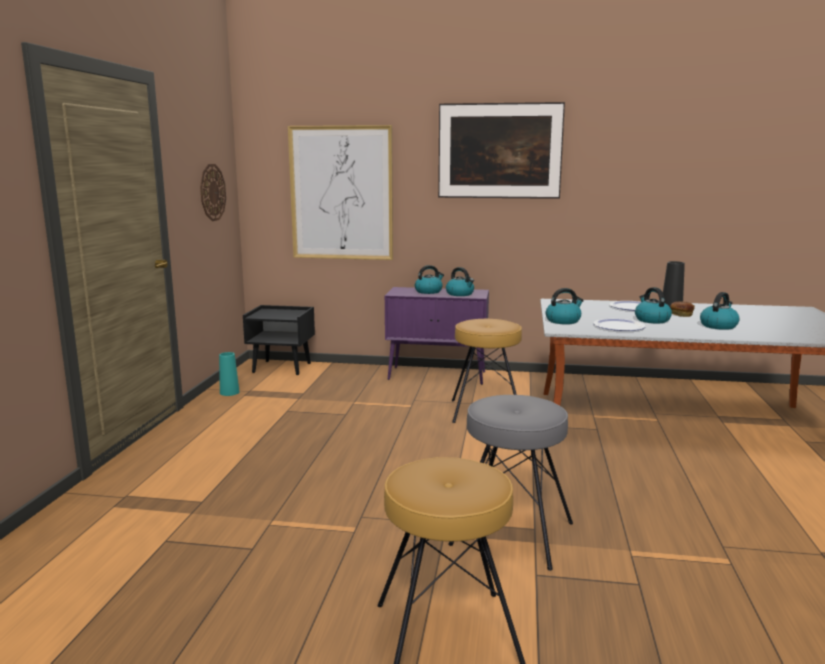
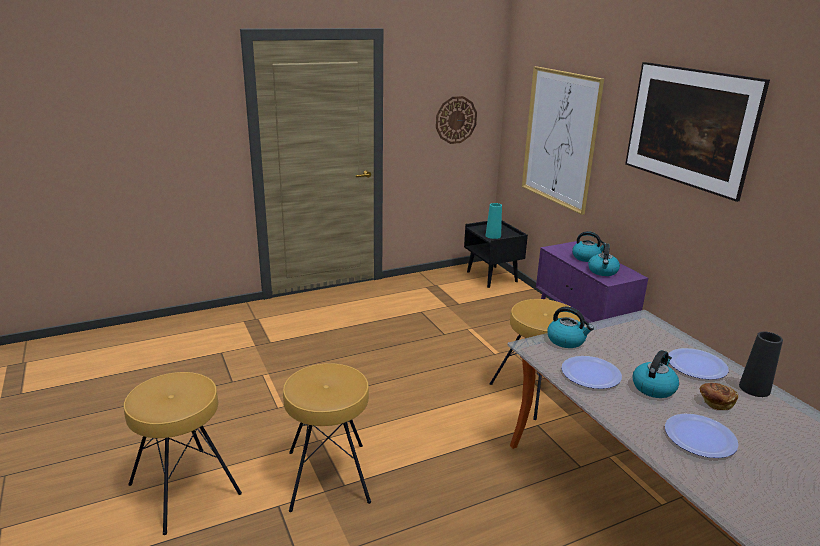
camera: 55 degrees right, 10 degrees up
(229, 392) = (423, 280): turquoise vase -> turquoise vase (493, 236)
(512, 533) = (329, 476): grey stool -> brown stool
(718, 326) = (700, 437): kettle -> plate

